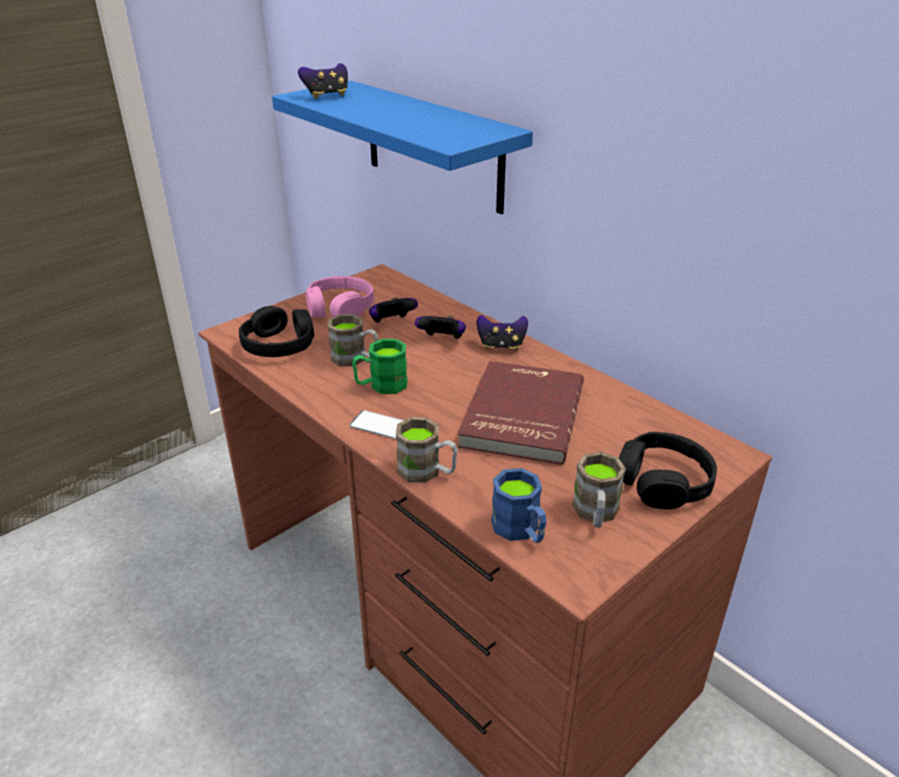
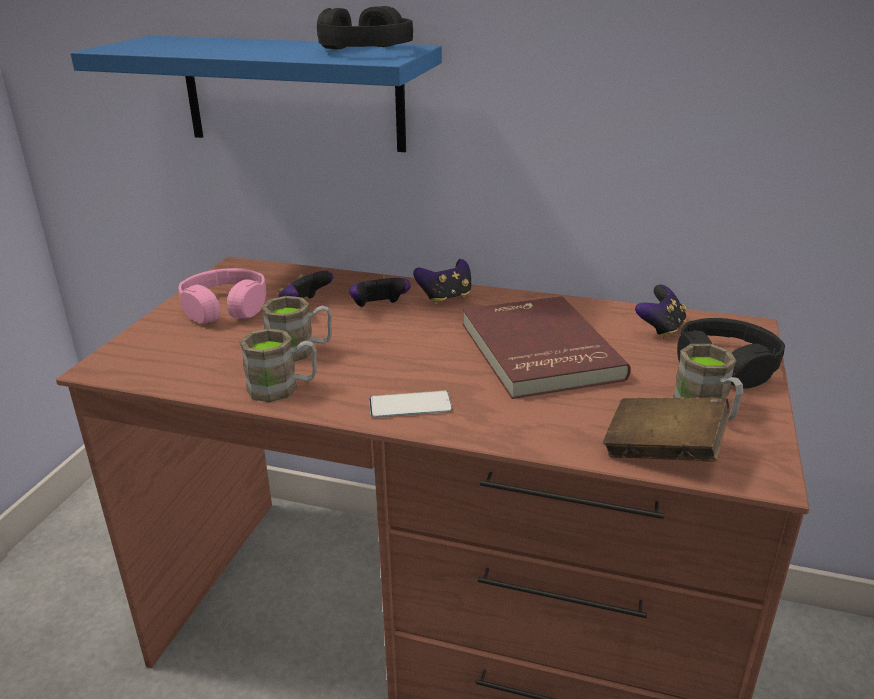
camera: 30 degrees left, 5 degrees down
(279, 344) = (188, 362): black headphones -> black headphones (364, 50)
(326, 96) = (147, 45): game controller -> game controller (660, 329)
(381, 385) = (361, 367): green mug -> none
(427, 471) = (508, 432): brown mug -> brown mug (283, 388)
(520, 530) = (662, 452): blue mug -> brown book

